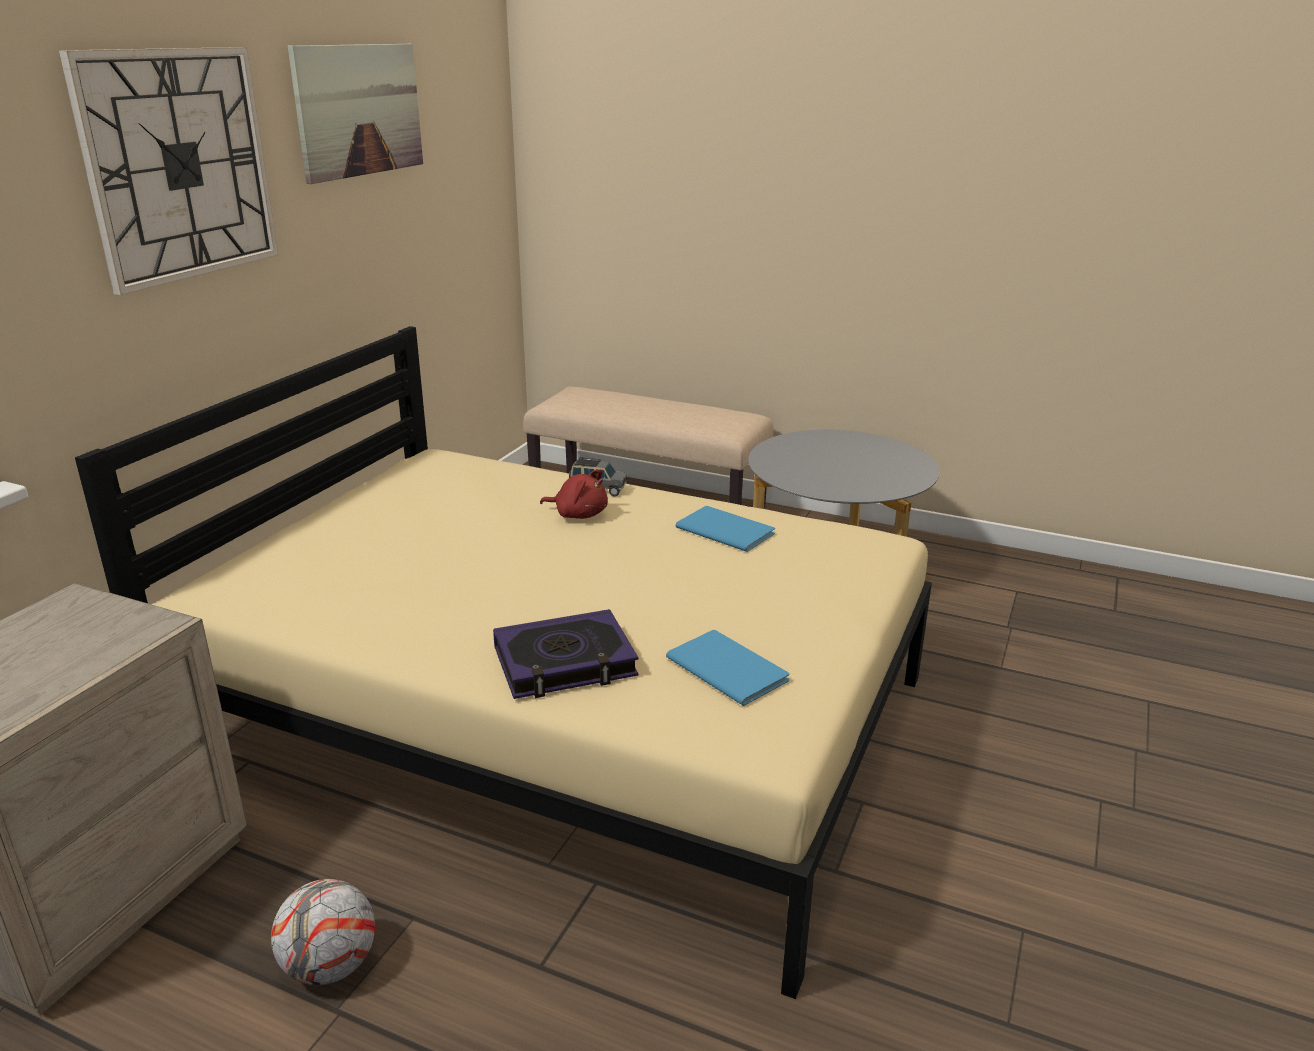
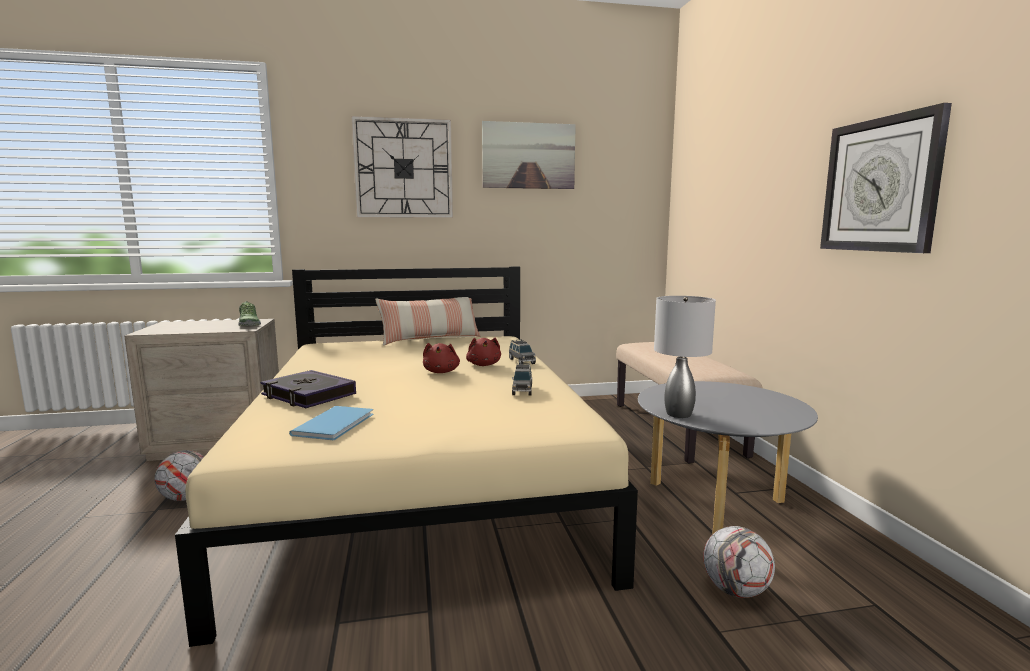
camera: 55 degrees right, 15 degrees down
(100, 615) = (248, 324): none -> shoe
(348, 502) = (430, 339): none -> pillow
(576, 548) = (441, 372): none -> red plush toy
(724, 529) = (522, 390): blue book -> grey toy car
(850, 490) = (679, 414): none -> grey table lamp
(928, 198) = (880, 185): none -> wall clock
(959, 633) = (736, 590): none -> football

